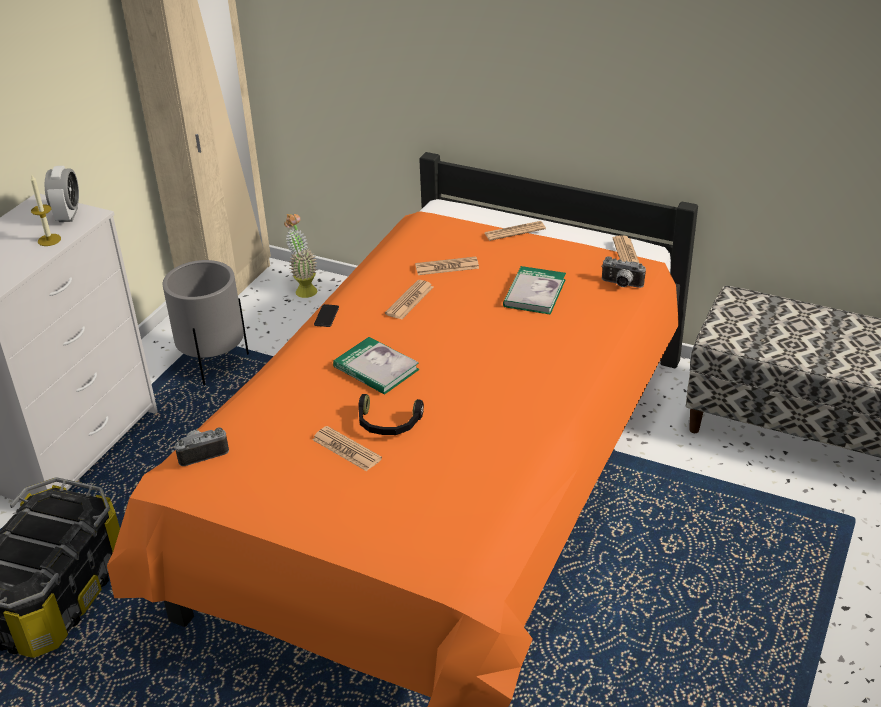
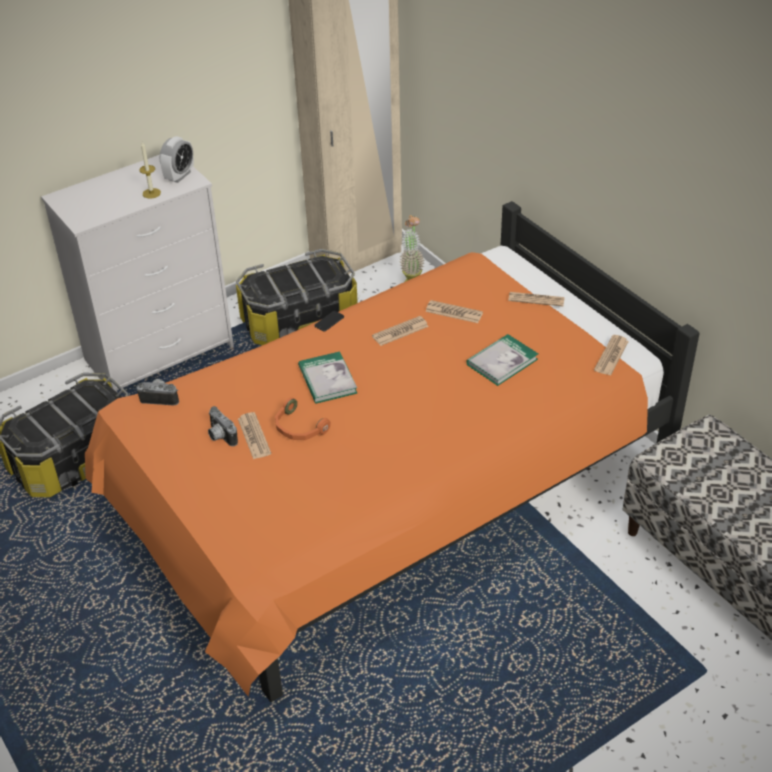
camera: 30 degrees right, 5 degrees up
(214, 364) = (299, 322): grey planter -> storage box
(388, 424) = (298, 428): black headphones -> orange headphones
(621, 285) = (580, 382): camera -> camera (220, 437)

